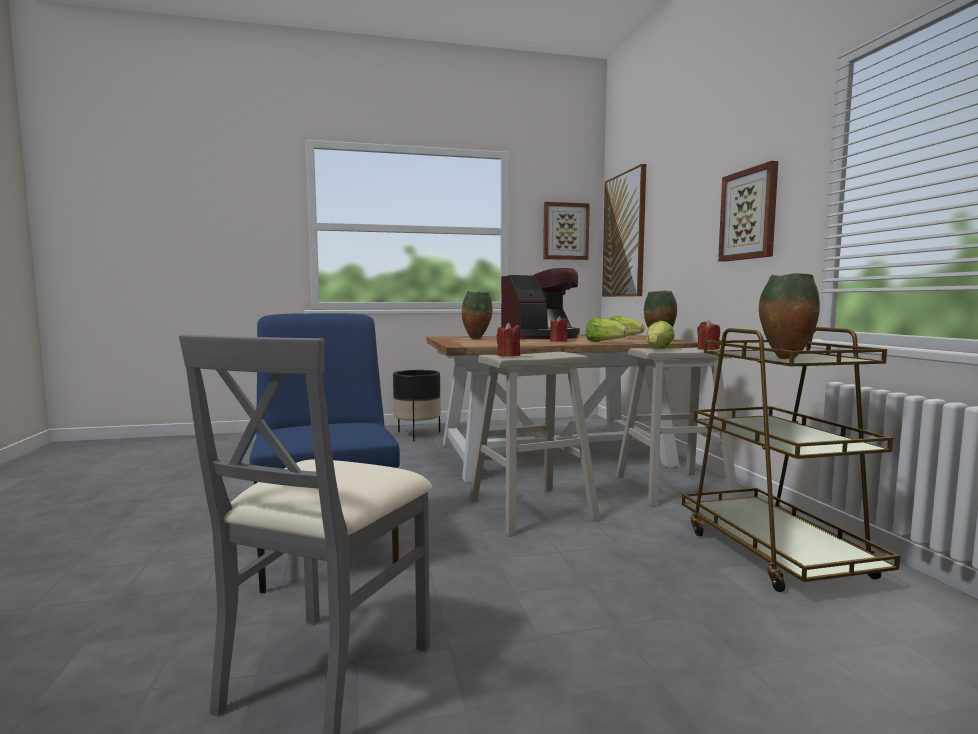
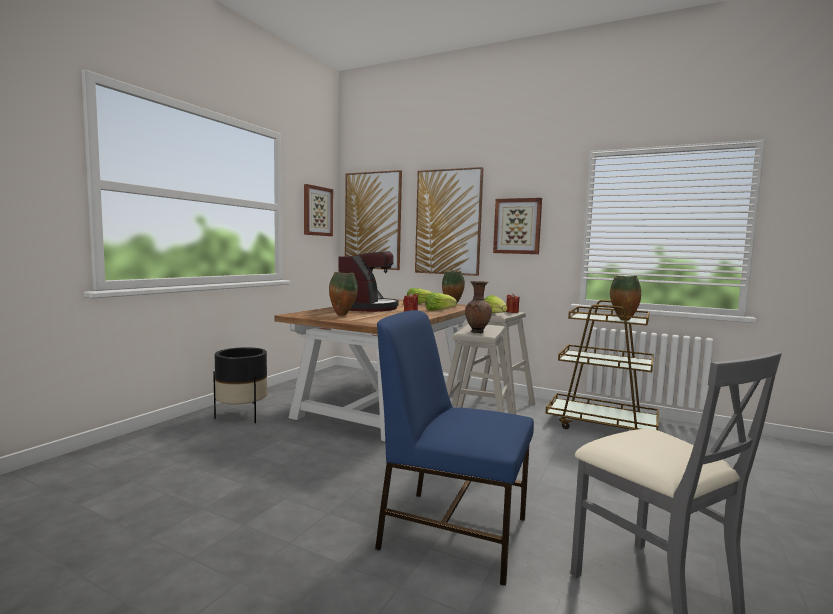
camera: 50 degrees left, 0 degrees up
(508, 355) = (477, 332): red candle -> brown vase
(682, 224) = (448, 222): none -> picture

